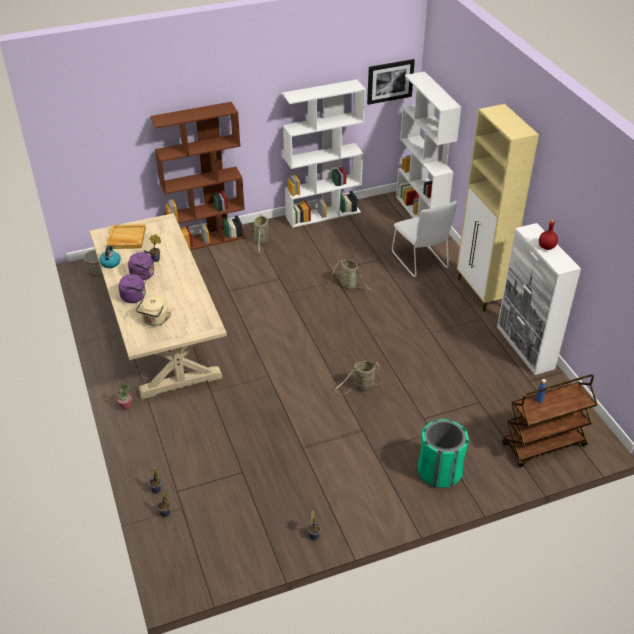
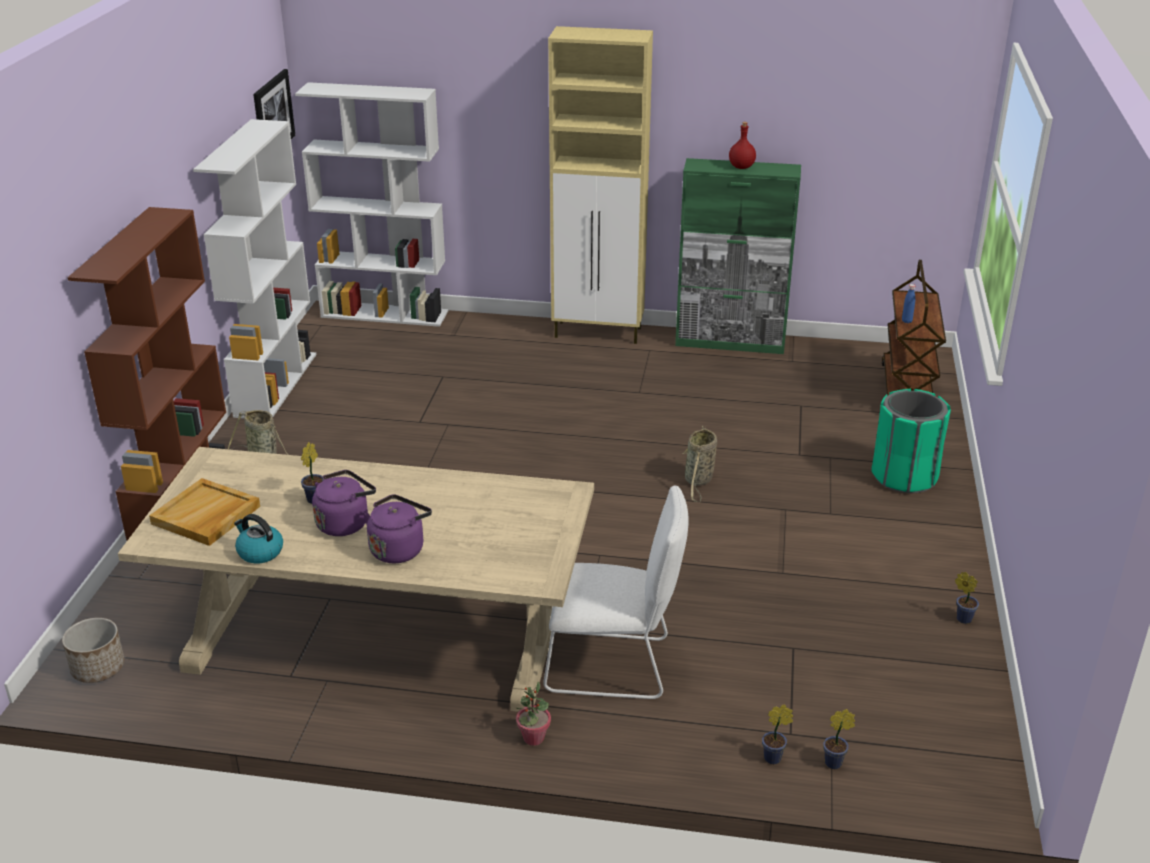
camera: 60 degrees left, 10 degrees down
(155, 321) = (492, 544): beige kettle -> none
(349, 285) = (471, 418): basket -> none
(421, 261) = (487, 349): white chair -> white chair (614, 665)
(525, 348) = (730, 342): white cabinet -> green cabinet

